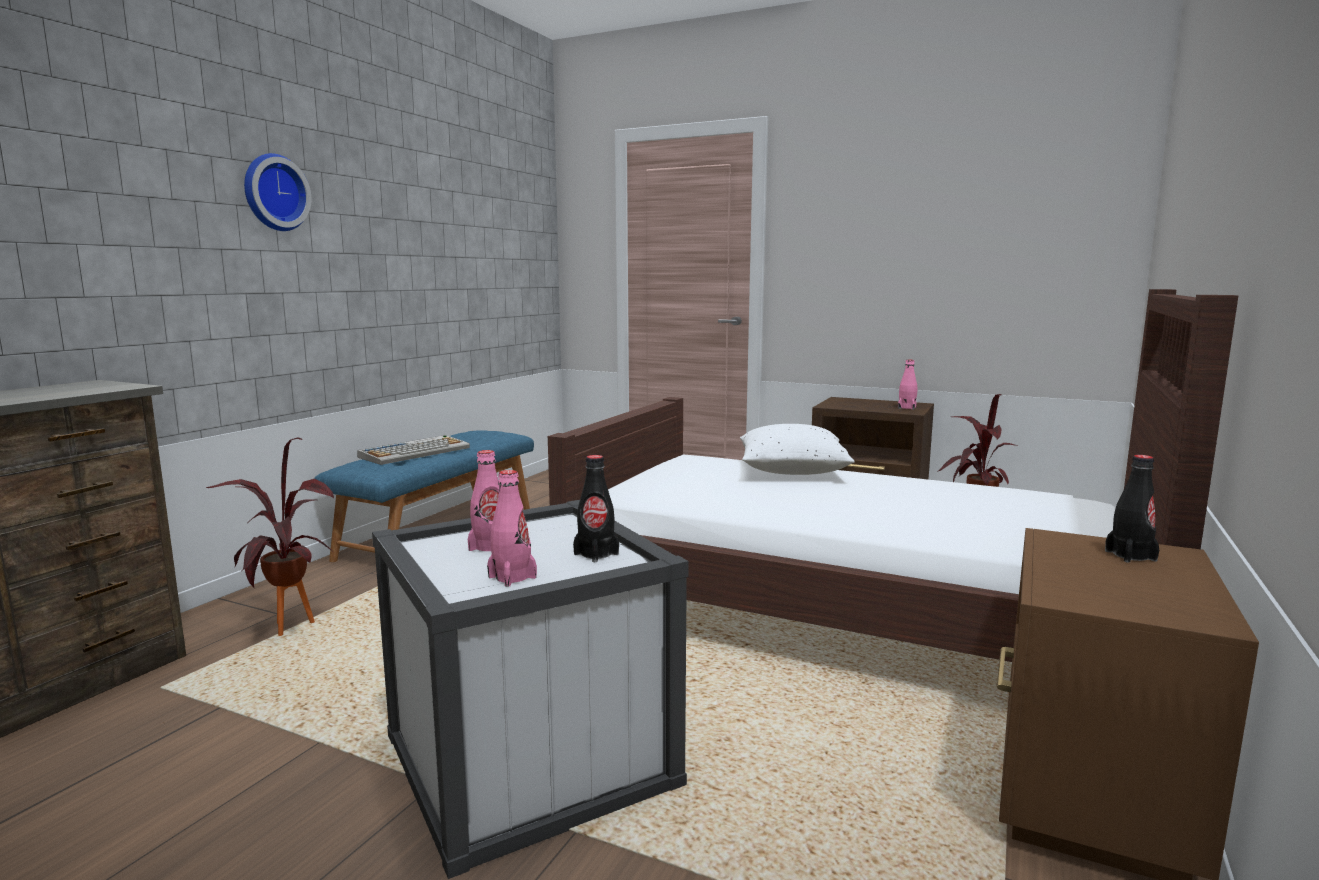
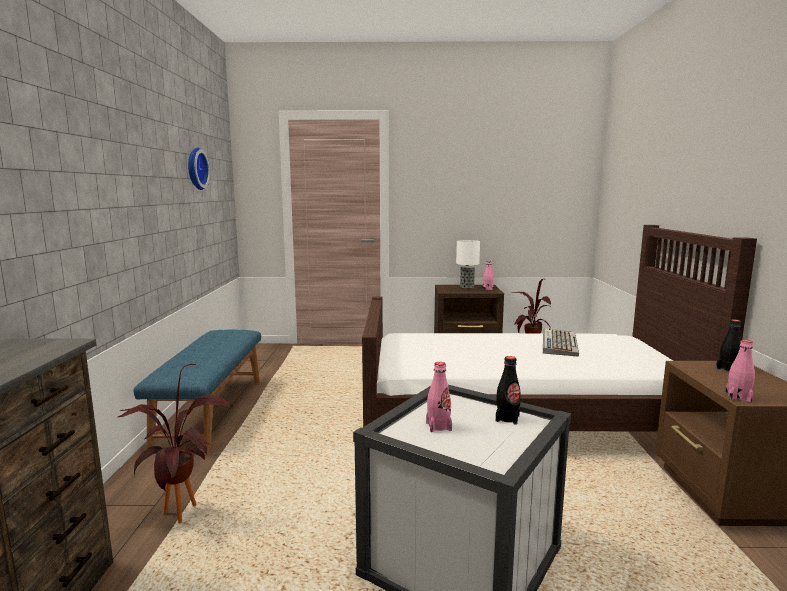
camera: 25 degrees left, 0 degrees up
(273, 193) = (96, 161): wall clock -> wall clock (195, 168)
(415, 452) = (198, 355): keyboard -> keyboard (559, 343)
(512, 577) = (492, 446): pink bottle -> pink bottle (738, 397)
(792, 471) = (471, 337): white pillow -> none
(876, 402) = (466, 287): none -> table lamp

